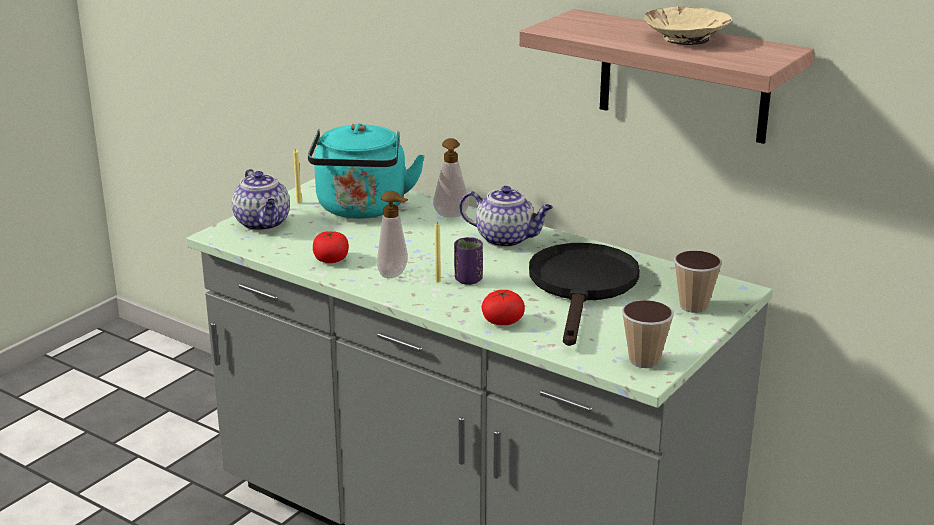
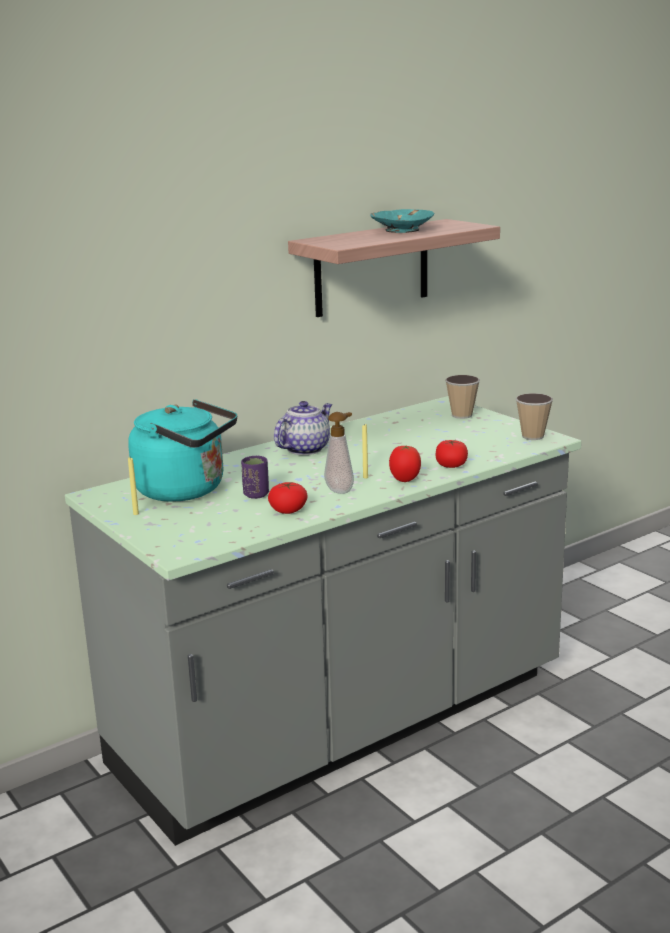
camera: 70 degrees left, 5 degrees down
(263, 224) = (174, 532): teapot -> none
(440, 302) = (405, 480): none -> tomato
(451, 216) = (238, 461): soap dispenser -> none
(468, 280) = (371, 468): purple cup -> purple cup (256, 495)
(582, 287) = (411, 438): black frying pan -> none
(686, 38) = (401, 230): beige bowl -> turquoise bowl

